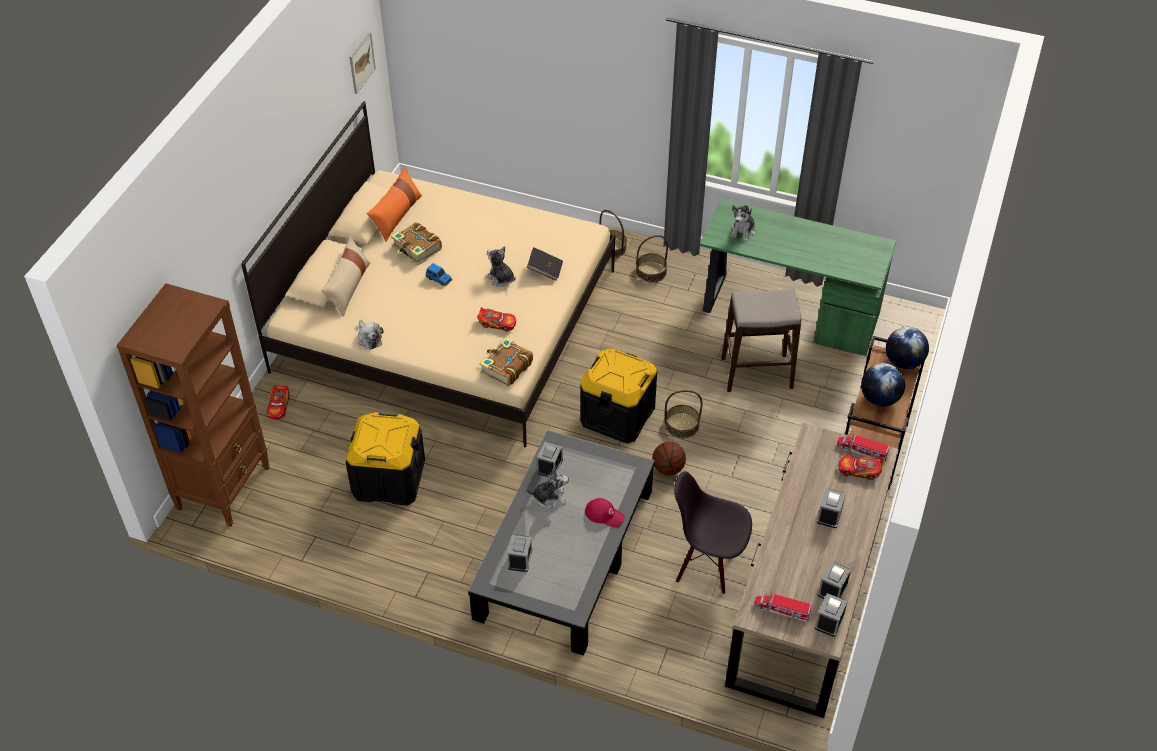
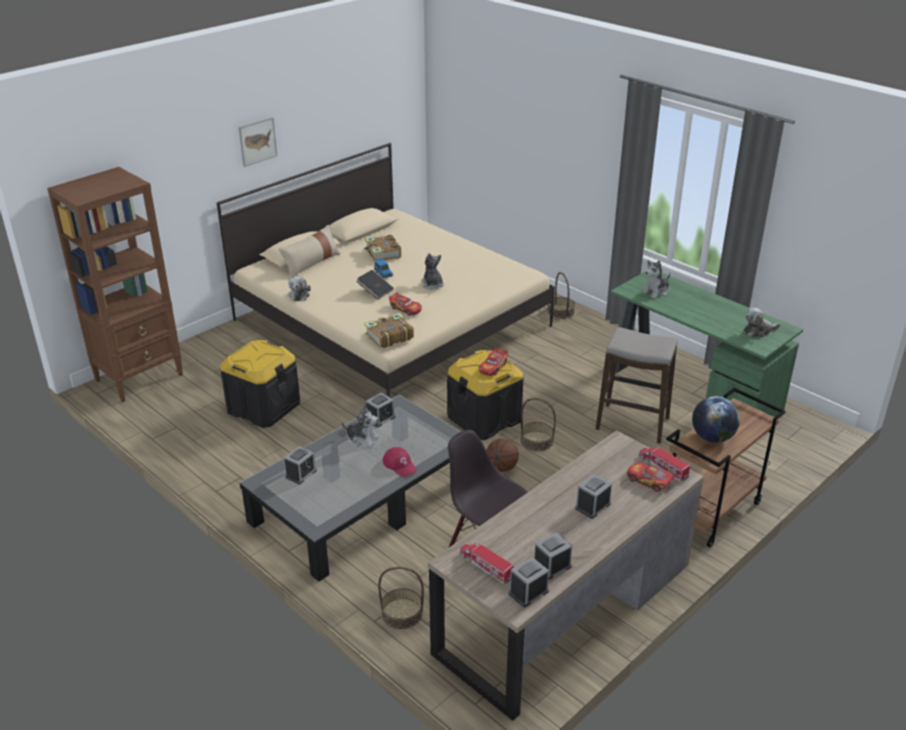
camera: 25 degrees right, 15 degrees down
(279, 406) = (223, 341): toy car -> toy car (493, 367)
(361, 62) = (394, 109): picture -> picture (257, 141)
(397, 215) = (384, 233): orange pillow -> none
(545, 270) = (472, 288): black book -> black book (375, 291)
(651, 271) = (584, 334): basket -> basket (402, 613)
(860, 256) = (758, 331): none -> plush toy
(903, 362) = (756, 417): globe -> none

